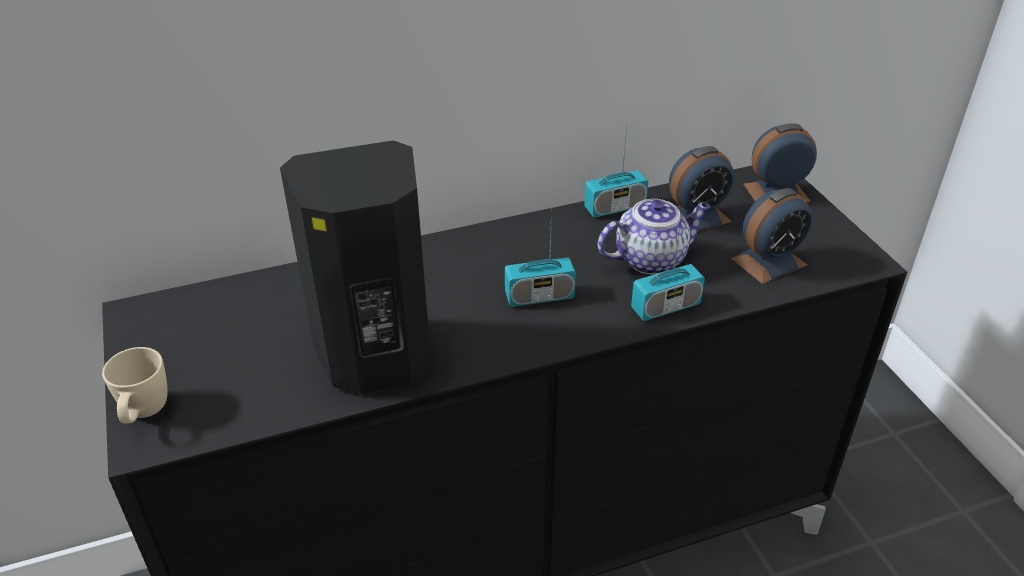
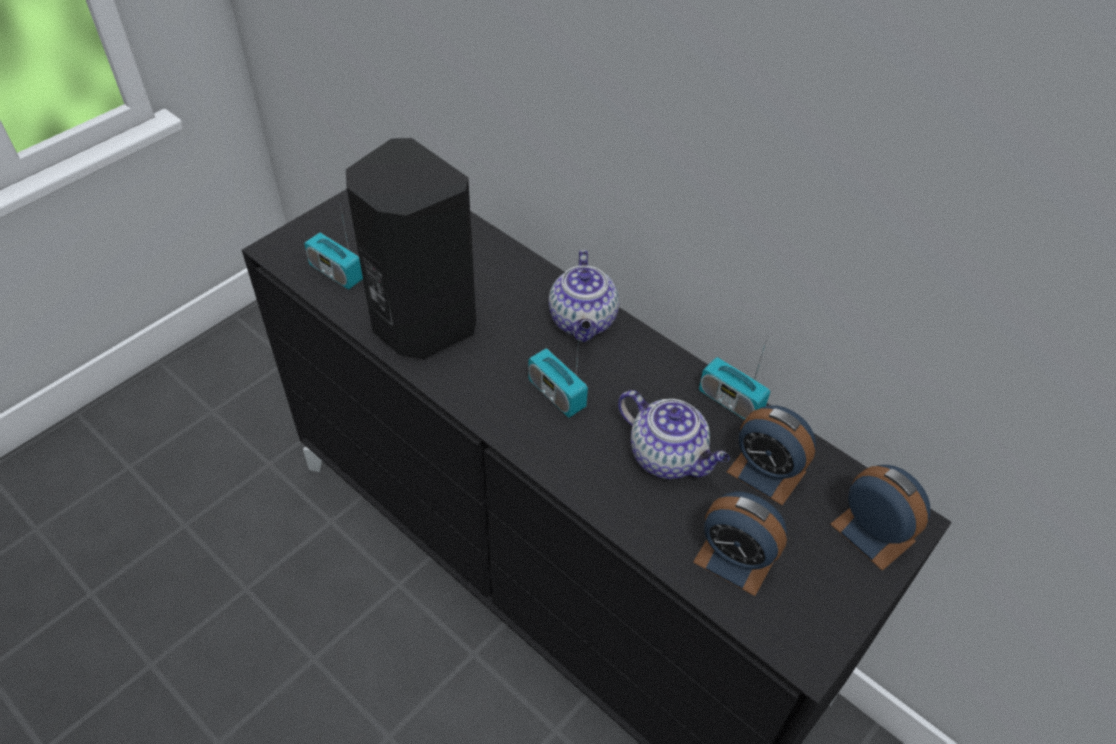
camera: 60 degrees right, 10 degrees up
(144, 415) = (300, 236): beige mug -> none
(465, 252) = (583, 322): none -> teapot
(665, 307) = (602, 491): radio -> radio (336, 273)

